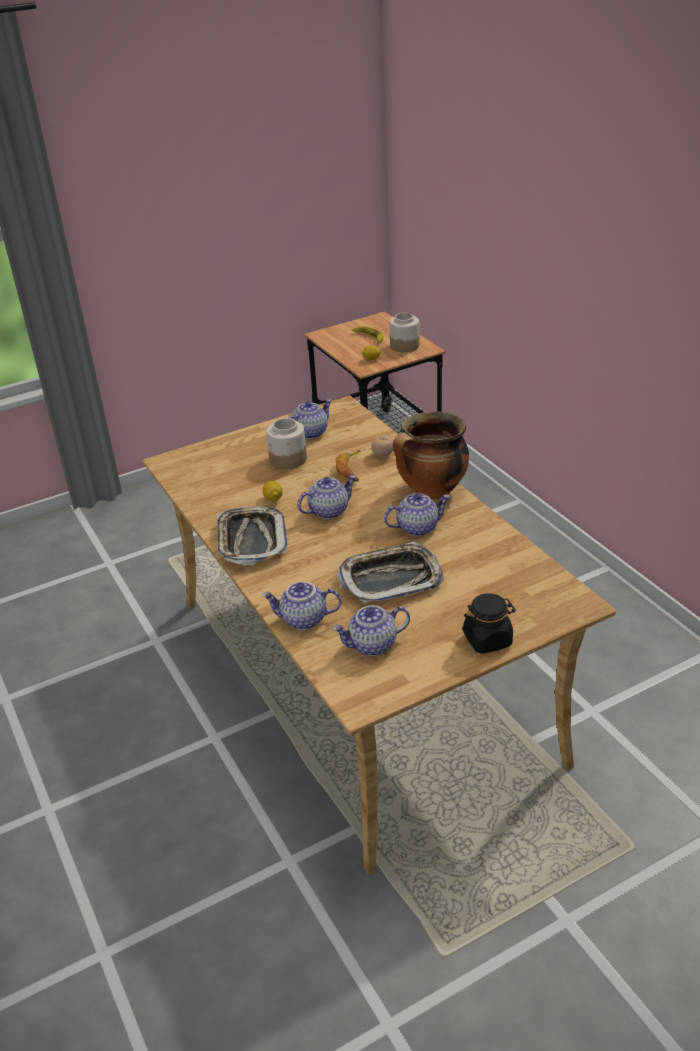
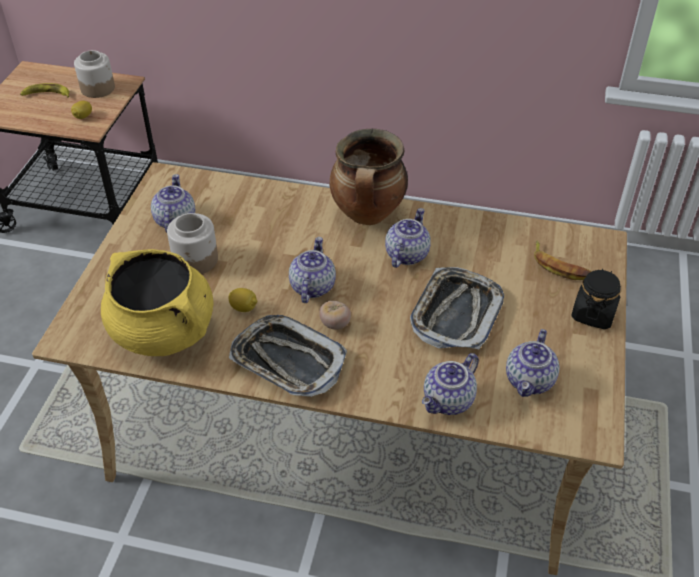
camera: 50 degrees left, 10 degrees up
(215, 486) = (164, 331): none -> yellow cooking pot
(351, 470) = (270, 235): banana -> banana (559, 266)
(383, 454) = (276, 204): tomato -> tomato (335, 324)

